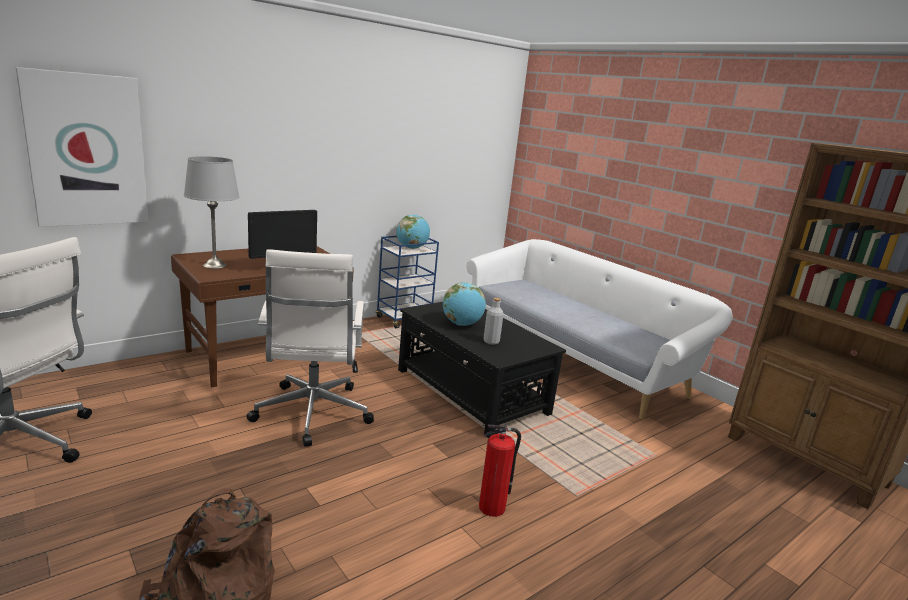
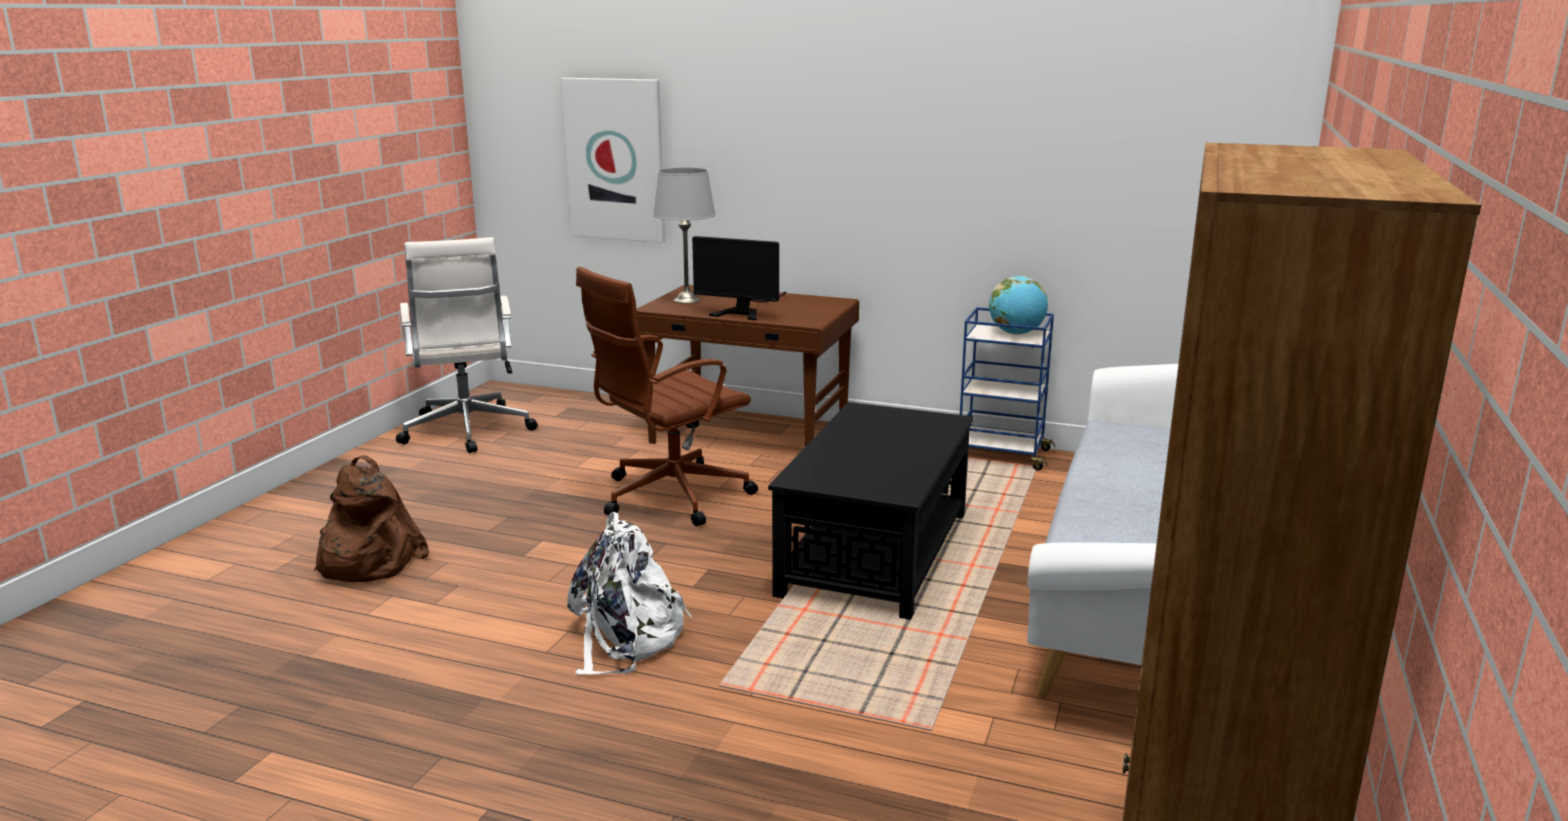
camera: 60 degrees right, 0 degrees up
(312, 414) = (670, 496): white office chair -> brown office chair
(462, 324) = (868, 438): globe -> none
(491, 341) = (845, 463): grey bottle -> none
(492, 507) = (625, 638): fire extinguisher -> white backpack

